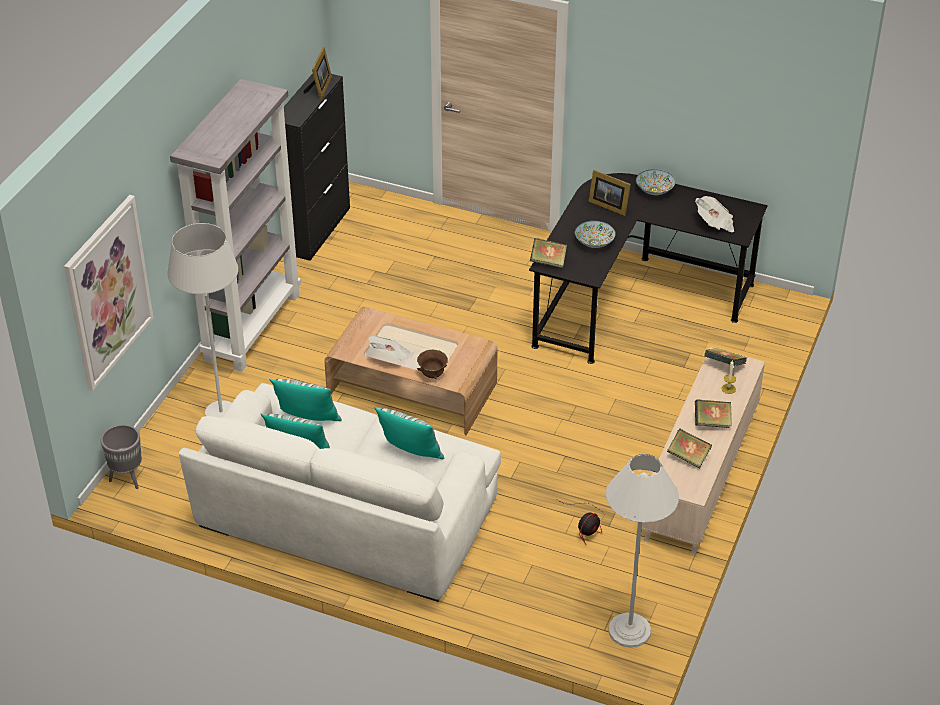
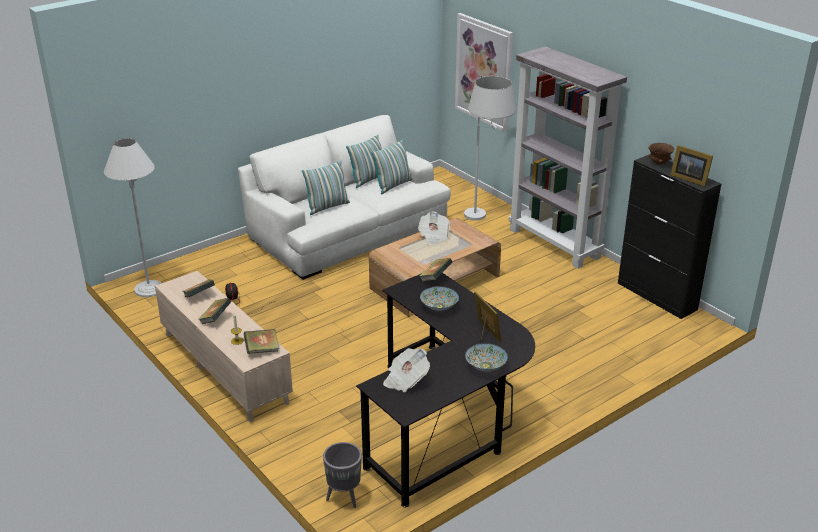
camera: 120 degrees right, 10 degrees down
(127, 478) = (447, 179): grey planter -> grey planter (345, 497)
(432, 375) = (400, 245): brown bowl -> brown bowl (659, 163)
(608, 205) = (485, 332): picture frame -> picture frame turned 90 degrees clockwise

